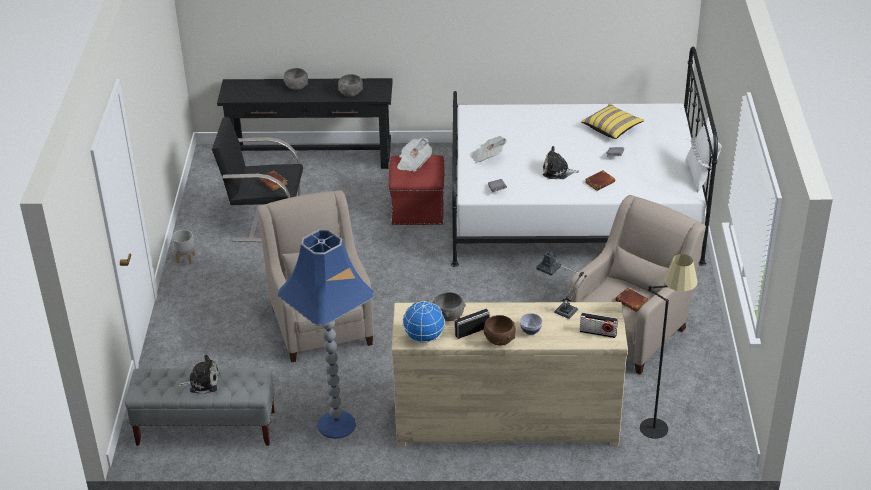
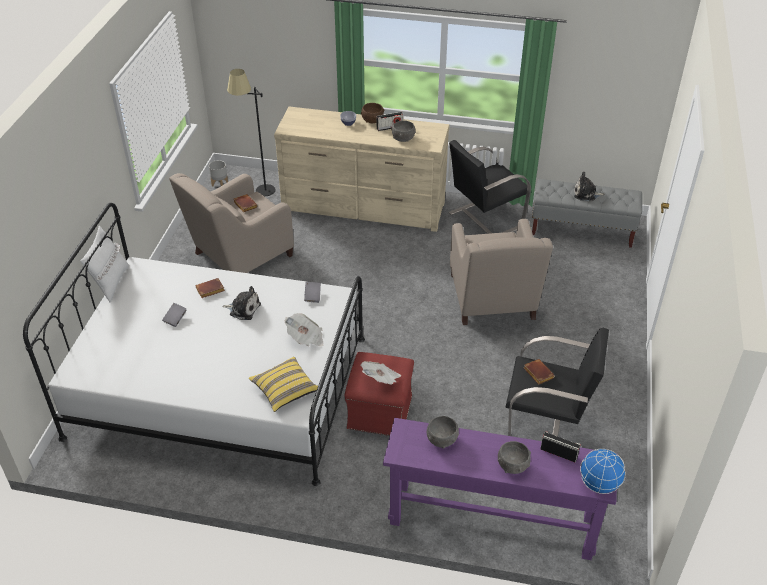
camera: 170 degrees left, 5 degrees up
(185, 258) = (626, 387): grey planter -> grey planter (220, 183)
(311, 158) = (492, 520): black console table -> purple console table
(337, 425) = (484, 220): blue floor lamp -> black armchair
(424, 338) = (424, 127): globe -> globe (599, 484)
(561, 309) = (320, 133): table lamp -> none
(598, 333) = (302, 116): radio -> radio (558, 453)
(612, 129) = (153, 357): yellow pillow -> yellow pillow (285, 390)

